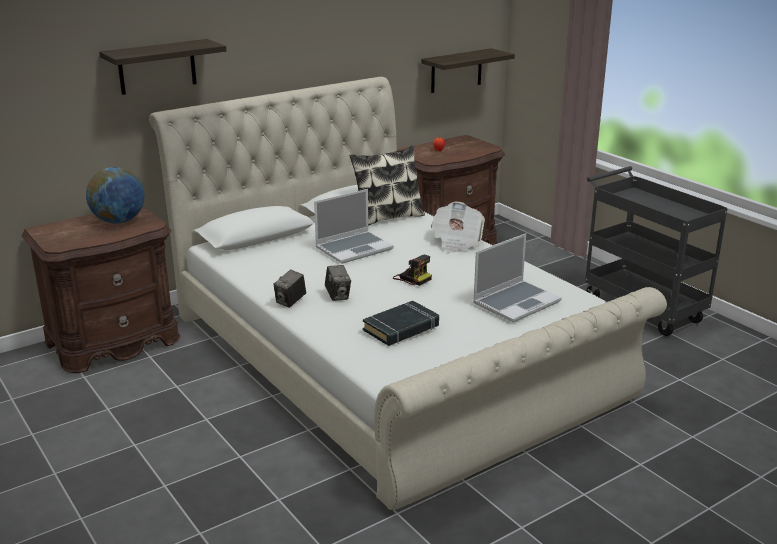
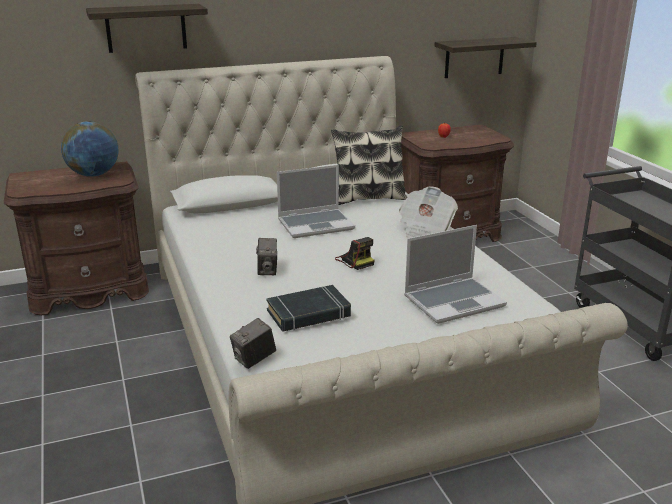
camera: 15 degrees right, 0 degrees up
(290, 302) = (217, 271): camera -> camera (254, 360)

